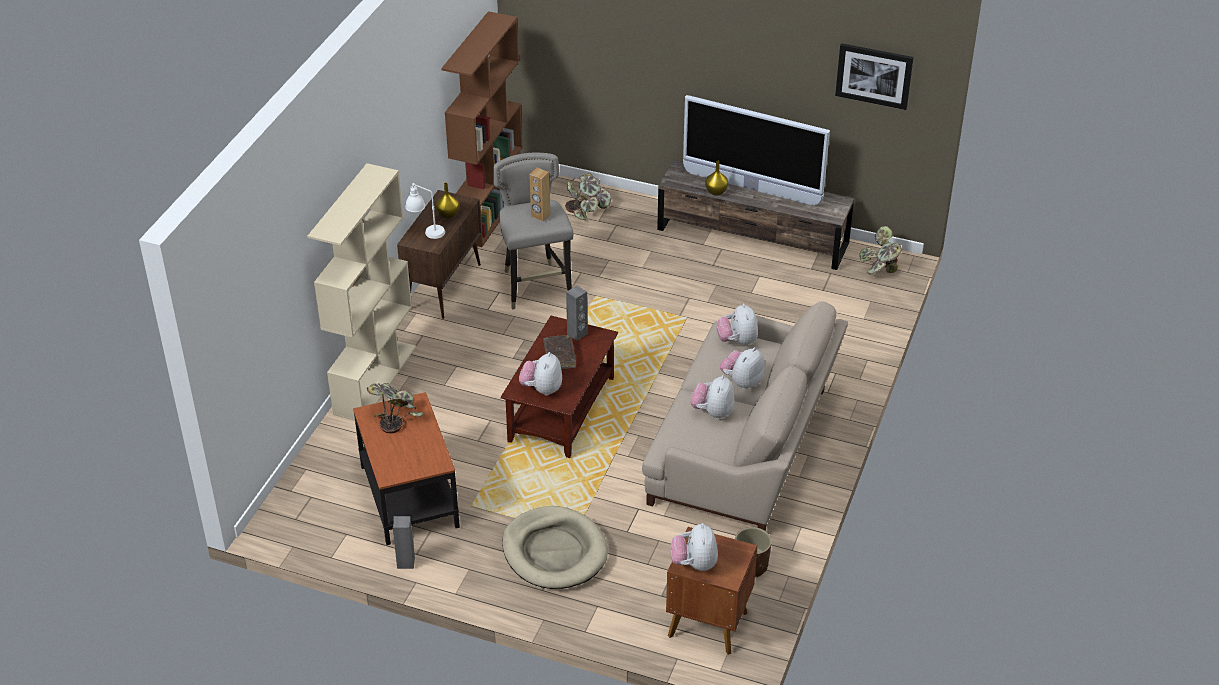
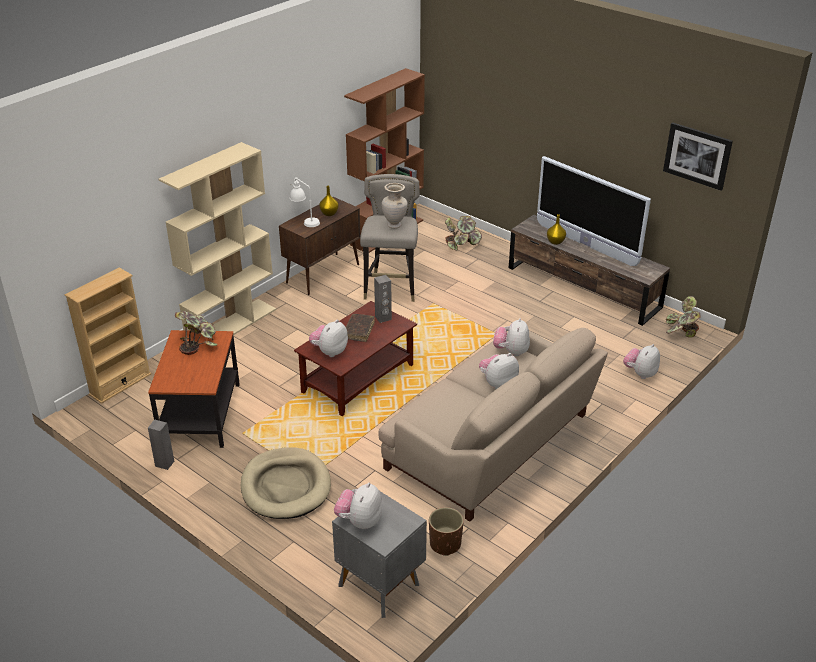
camera: 20 degrees right, 5 degrees down
(290, 485) = (120, 384): none -> beige bookcase
(540, 216) = (394, 225): brown speaker -> beige vase
(707, 623) = (379, 583): brown nightstand -> grey nightstand
(713, 412) = (458, 401): plush toy -> plush toy (640, 373)

